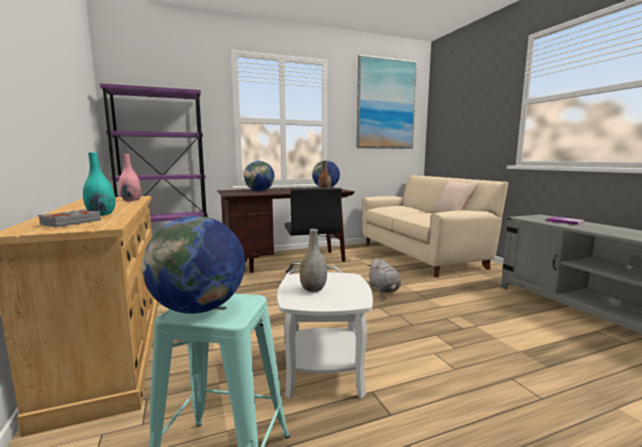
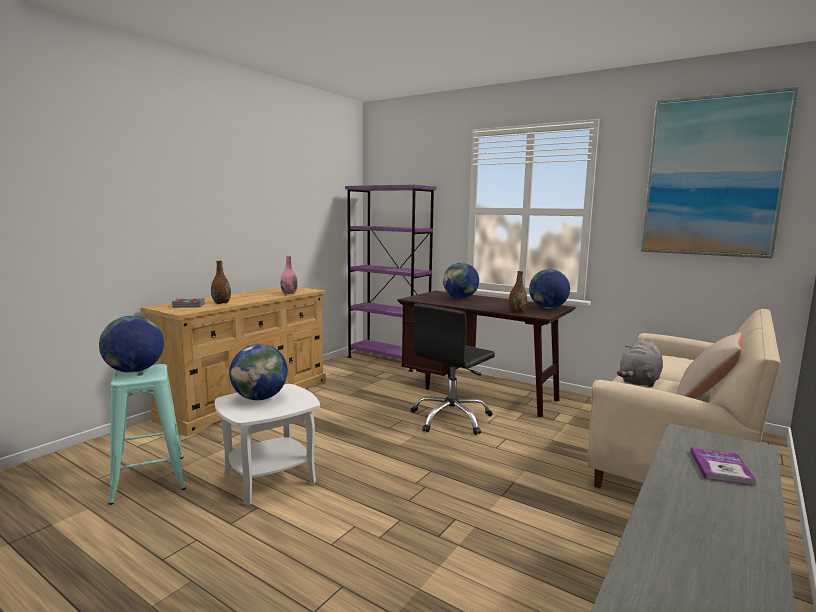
camera: 55 degrees right, 0 degrees up
(101, 214) = (221, 303): turquoise vase -> brown vase
(313, 289) = (260, 398): grey vase -> globe
(384, 289) = (488, 461): grey plush toy -> grey plush toy (639, 382)

